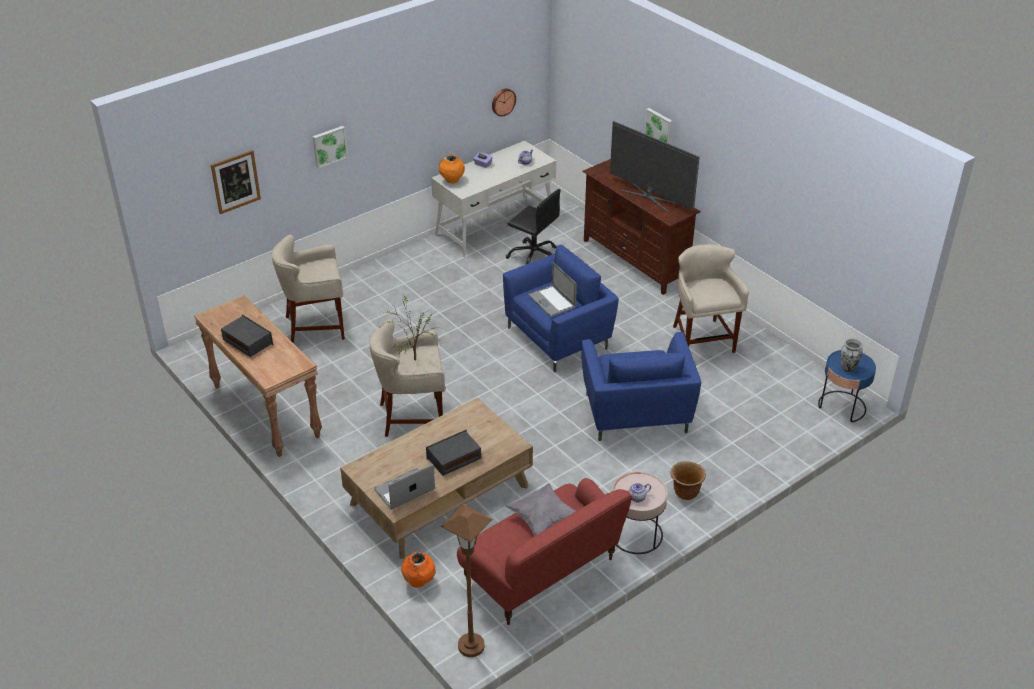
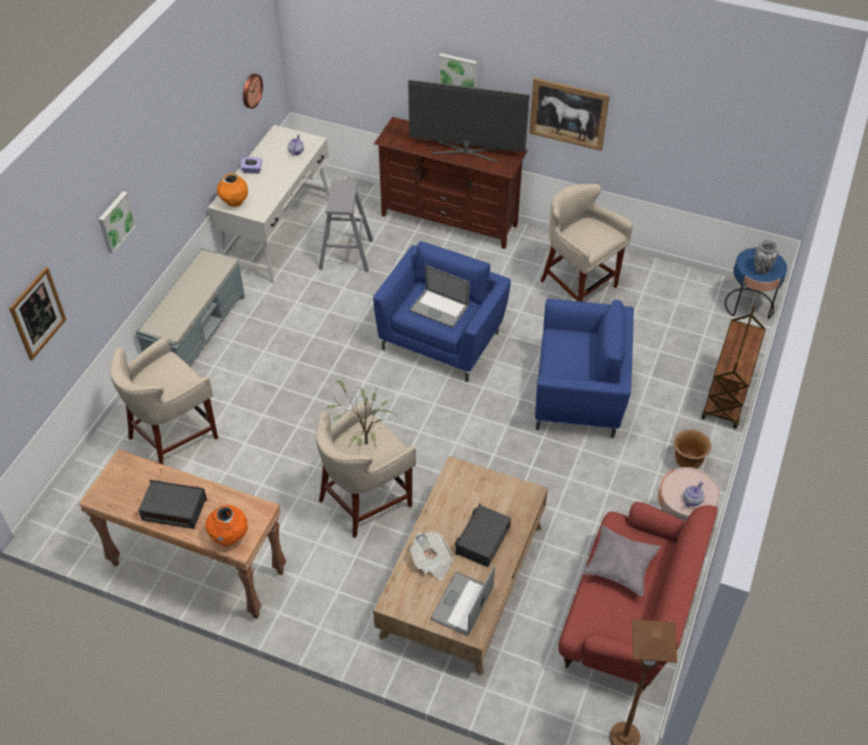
camera: 30 degrees left, 10 degrees up
(385, 269) = (197, 331): none -> grey bench
(406, 456) = (432, 562): none -> newspaper
(419, 582) = (519, 692): orange vase -> orange vase (229, 538)
(534, 257) = (346, 254): black office chair -> grey stool
(636, 415) = (580, 396): blue armchair -> blue armchair turned 45 degrees counterclockwise
(731, 184) = (568, 114): none -> picture
(762, 462) = (727, 396): none -> brown cart

